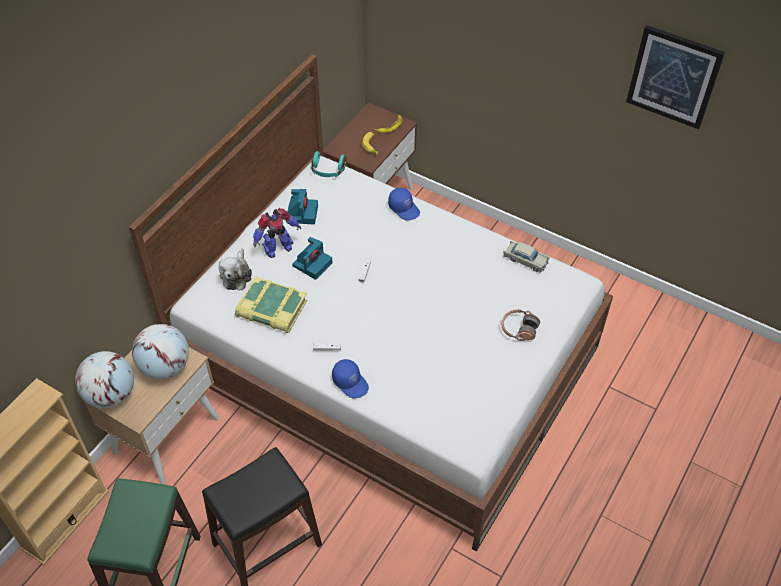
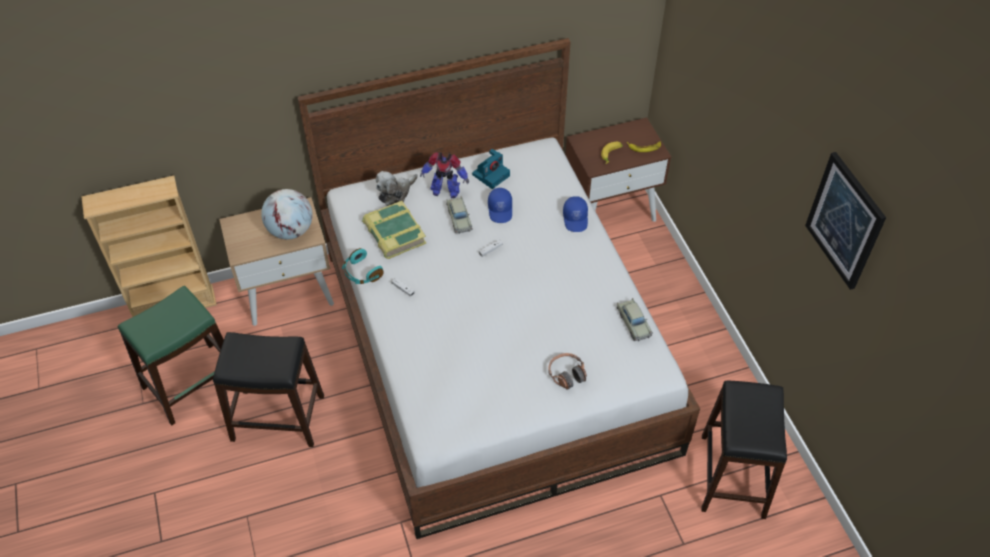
camera: 40 degrees right, 0 degrees up
(111, 395) = (238, 226): globe -> none
(312, 263) = (459, 218): camera -> beige toy car
(328, 170) = (546, 152): turquoise headphones -> turquoise headphones (361, 273)
(351, 382) = (394, 325): blue cap -> blue cap (500, 210)
(640, 338) = (733, 475): none -> black stool

